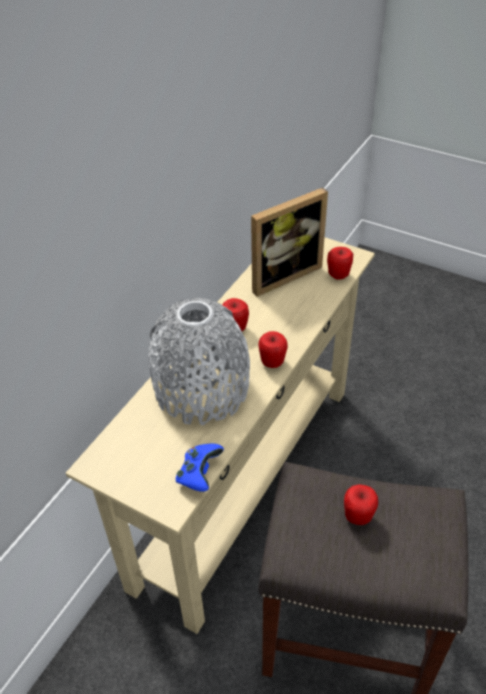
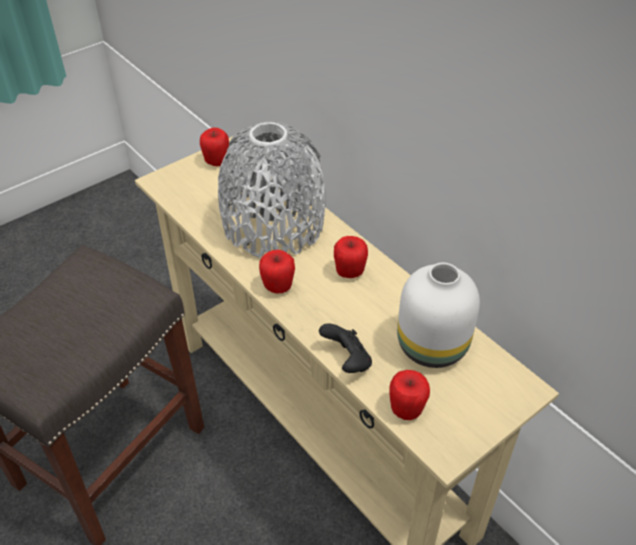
camera: 110 degrees right, 0 degrees up
(199, 474) = (176, 201): blue game controller -> none
(282, 274) = (434, 347): picture frame -> white vase
(318, 308) = (347, 361): none -> black game controller
(358, 516) = (78, 318): apple -> apple (216, 162)

